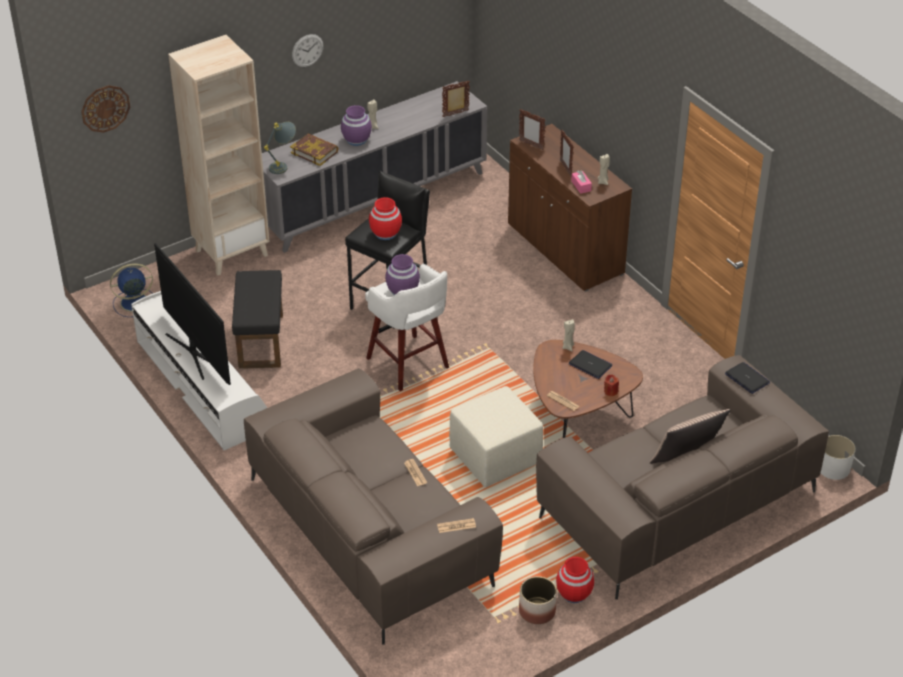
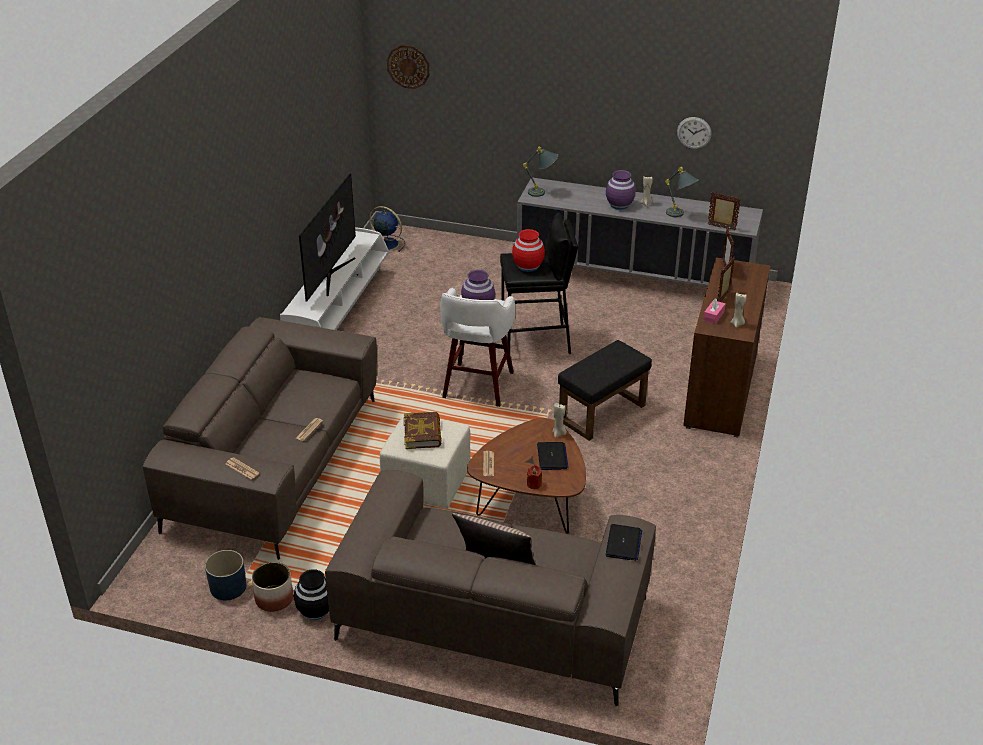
camera: 50 degrees right, 5 degrees down
(232, 252) = (489, 252): beige bookcase -> none
(260, 340) = (416, 310): black ottoman -> black ottoman (602, 412)
(307, 50) = (606, 102): wall clock -> wall clock (694, 133)
(314, 152) = (577, 196): book -> book (422, 433)
(412, 121) = (680, 215): none -> grey table lamp
(495, 632) = (228, 587): none -> blue planter
(574, 594) = (315, 610): red vase -> black vase
(833, 468) = (665, 703): white planter -> none

